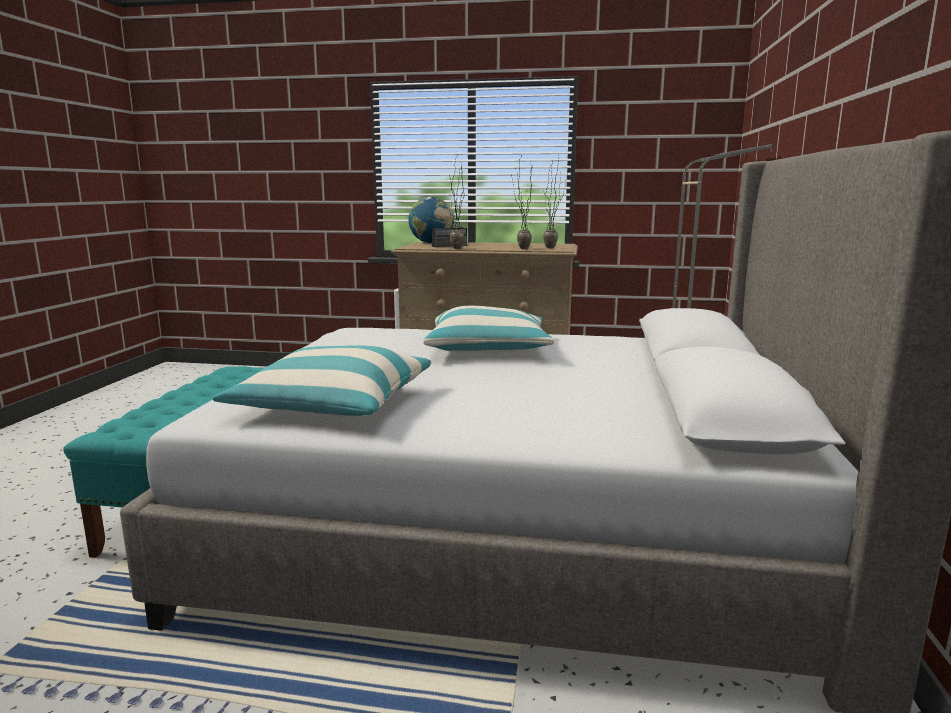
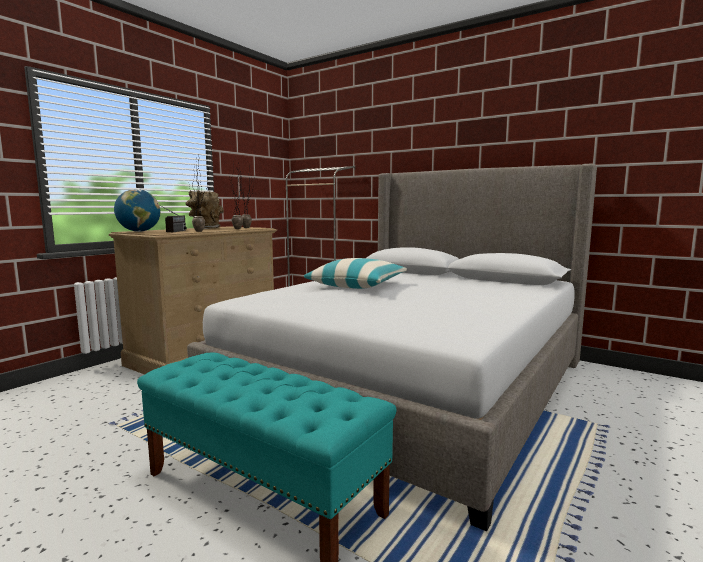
camera: 65 degrees left, 5 degrees down
(333, 403) = (450, 316): pillow -> none
(505, 245) = (205, 229): none -> brown vase

